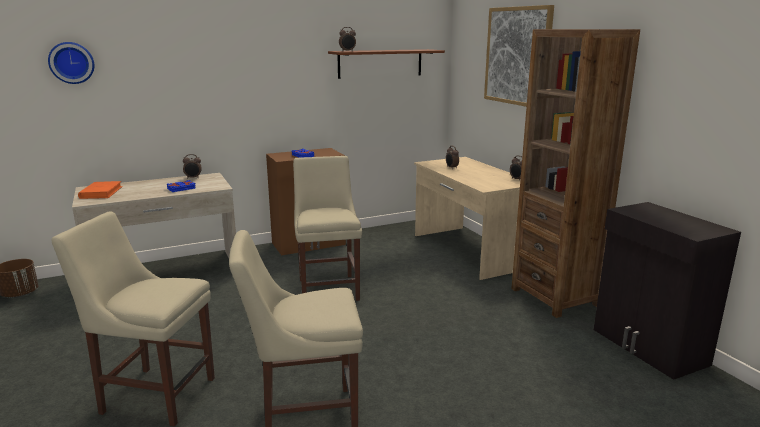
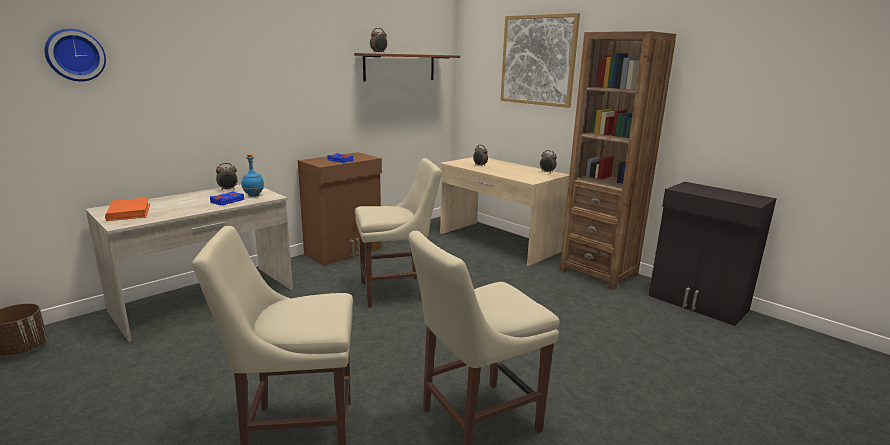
camera: 20 degrees left, 0 degrees up
(207, 185) = (253, 196): none -> blue bottle
(328, 288) = (397, 291): beige chair -> beige chair turned 105 degrees clockwise

